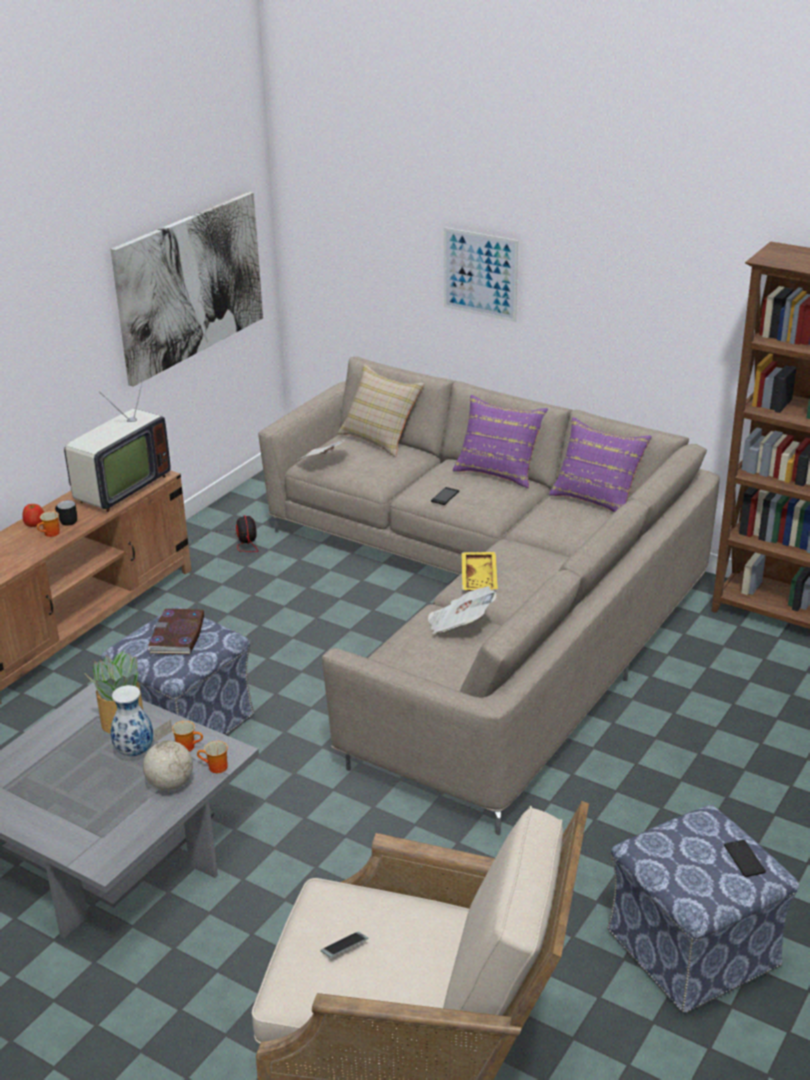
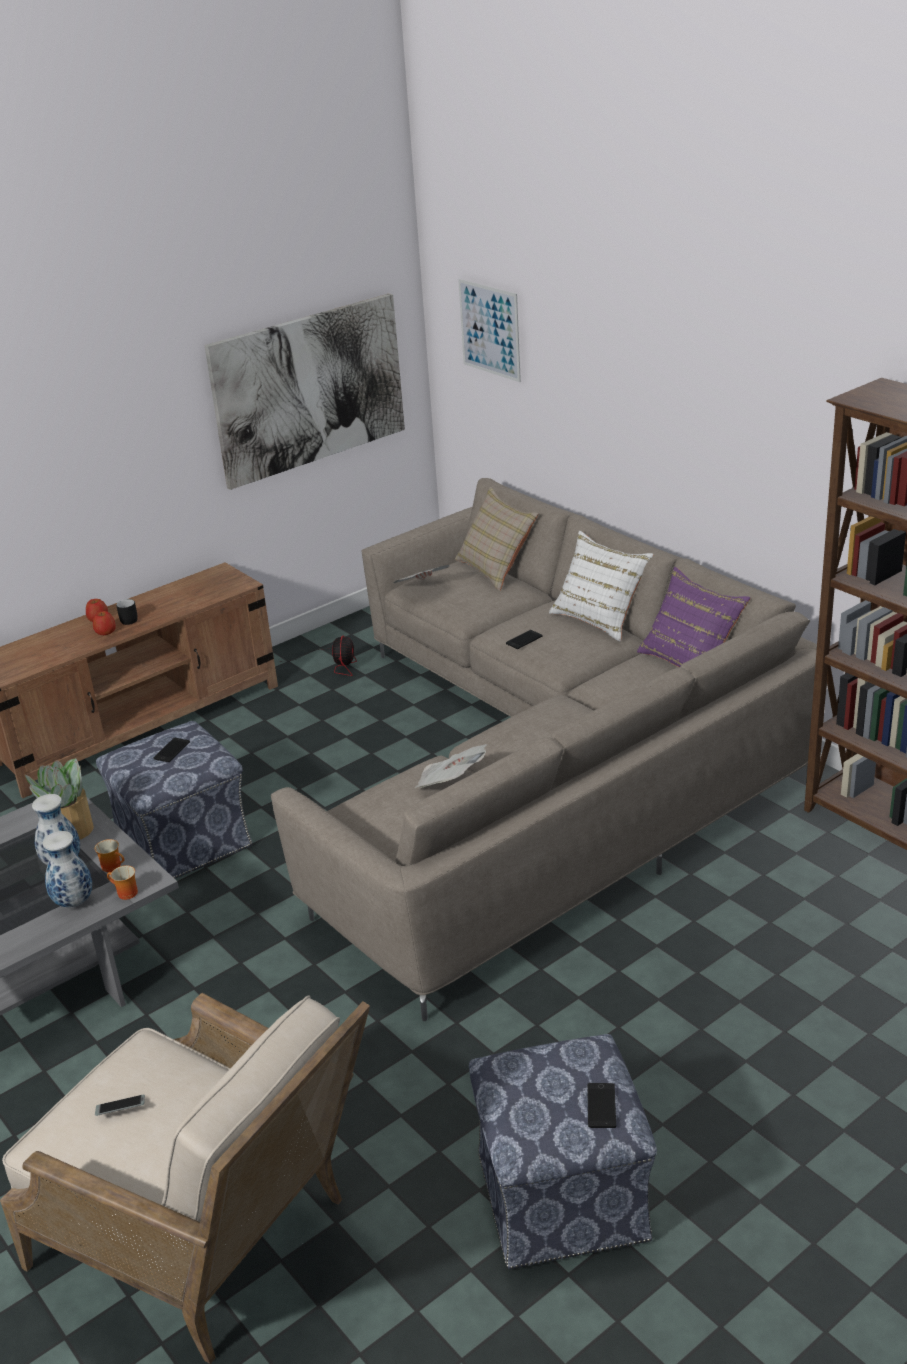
camera: 20 degrees right, 0 degrees up
(51, 534) = (105, 631): mug -> apple
(118, 489) = (195, 593): television -> none
(169, 784) = (73, 902): globe -> vase
(178, 635) = (172, 750): book -> phone
(480, 274) = (602, 396): picture -> picture (489, 330)
(480, 578) = (506, 734): yellow tray -> none
(498, 471) = (599, 618): purple pillow -> white pillow

